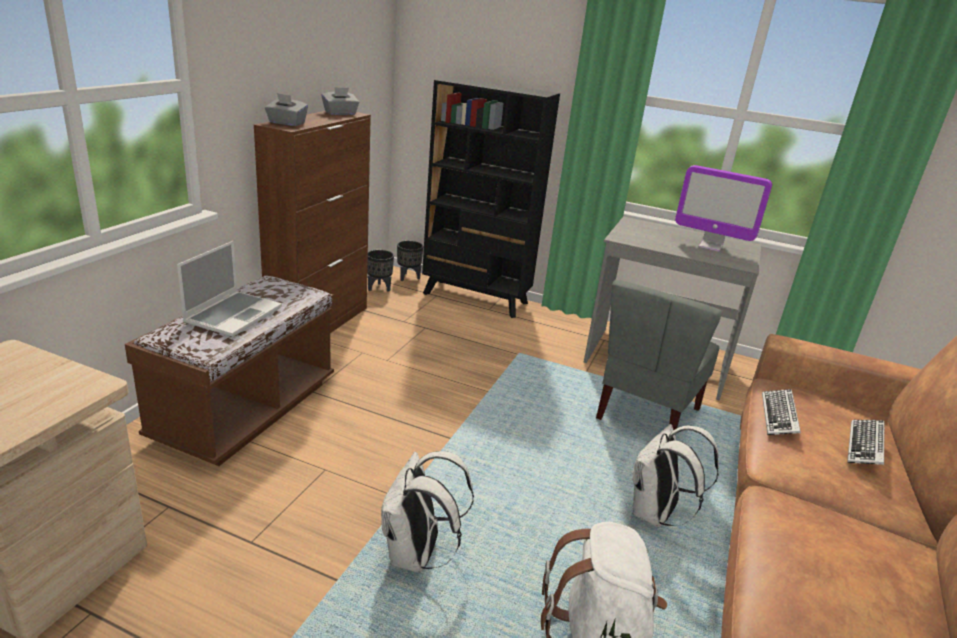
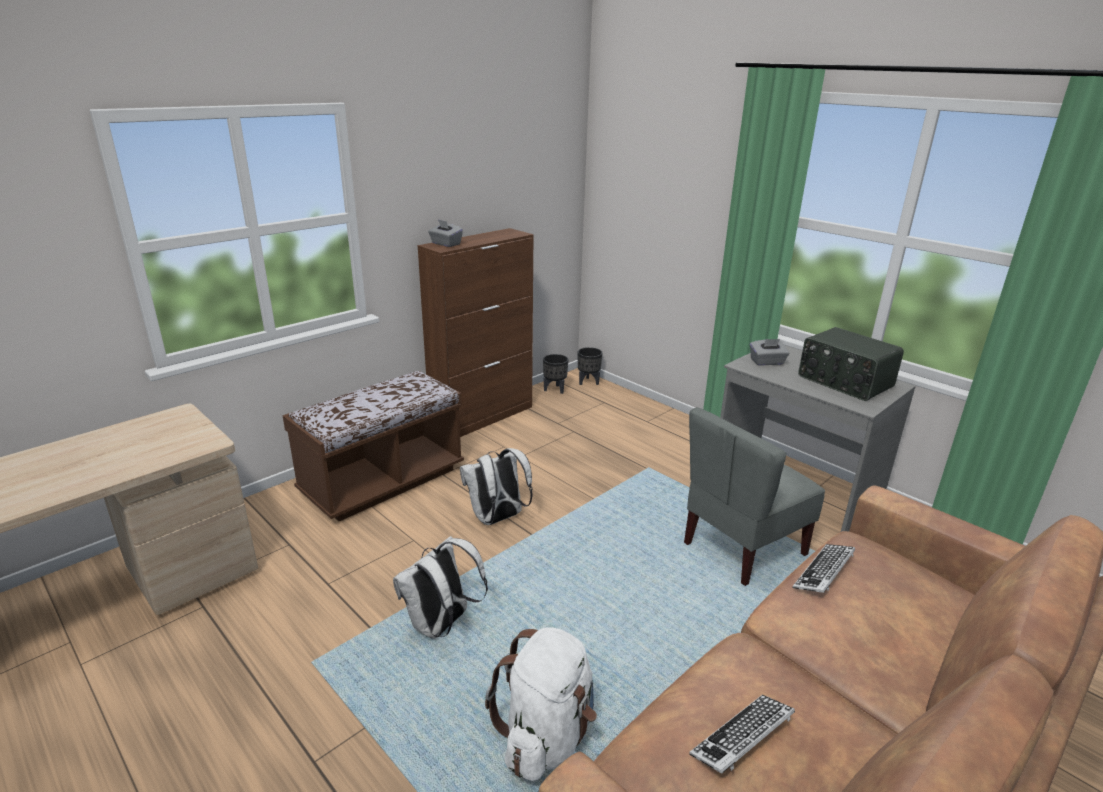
camera: 25 degrees right, 0 degrees up
(233, 315) = (367, 401): laptop -> none
(340, 113) = (506, 233): grey tissue box -> grey tissue box (767, 362)
(476, 298) = (640, 409): black bookcase -> none
(655, 514) = (681, 645): white backpack -> white backpack (497, 518)
(710, 246) = (844, 382): monitor -> radio
(865, 446) = (906, 624): keyboard -> keyboard (742, 738)

